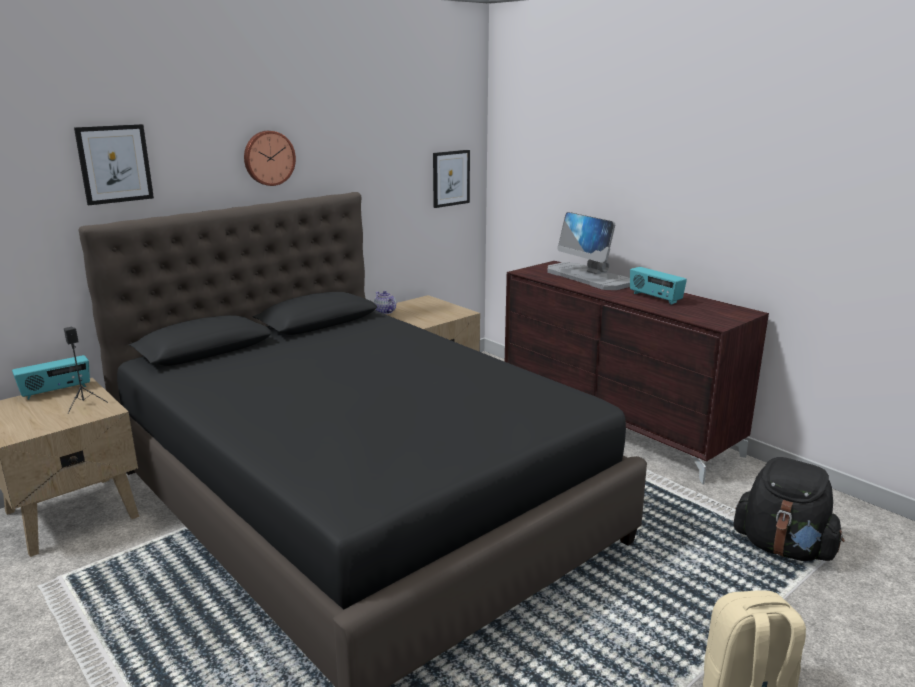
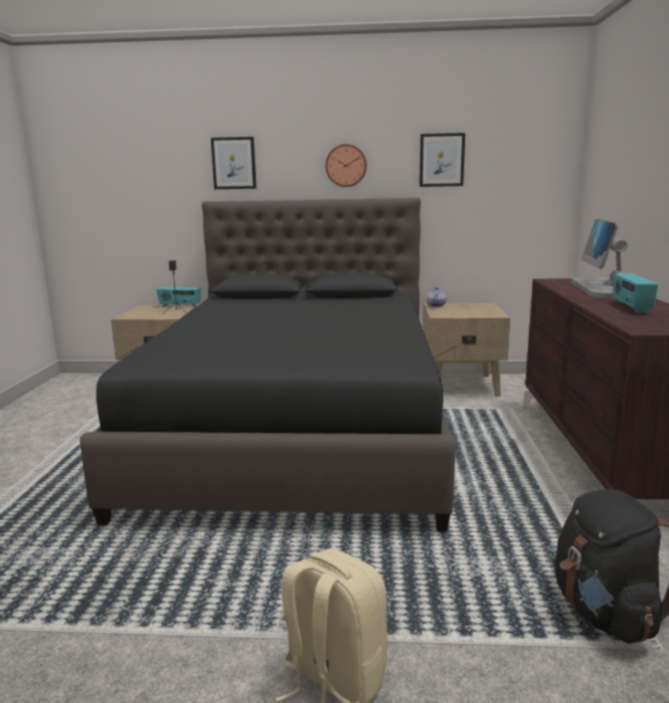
camera: 45 degrees right, 5 degrees down
(450, 178) = (532, 196): picture -> picture (441, 160)

